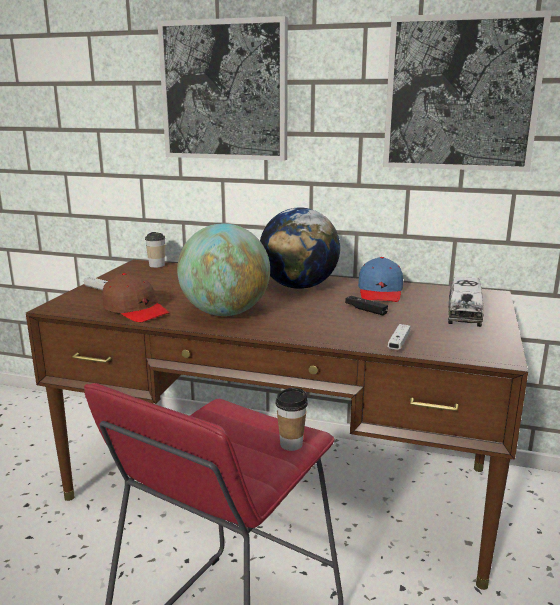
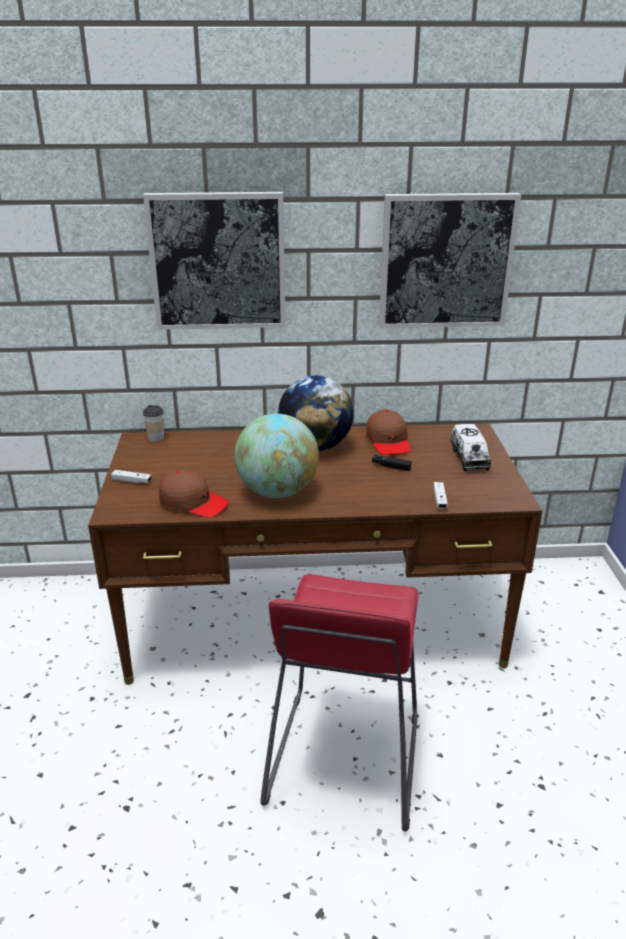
camera: 20 degrees left, 10 degrees up
(291, 444) = (396, 604): cup -> none
(380, 291) = (388, 441): blue cap -> brown cap

